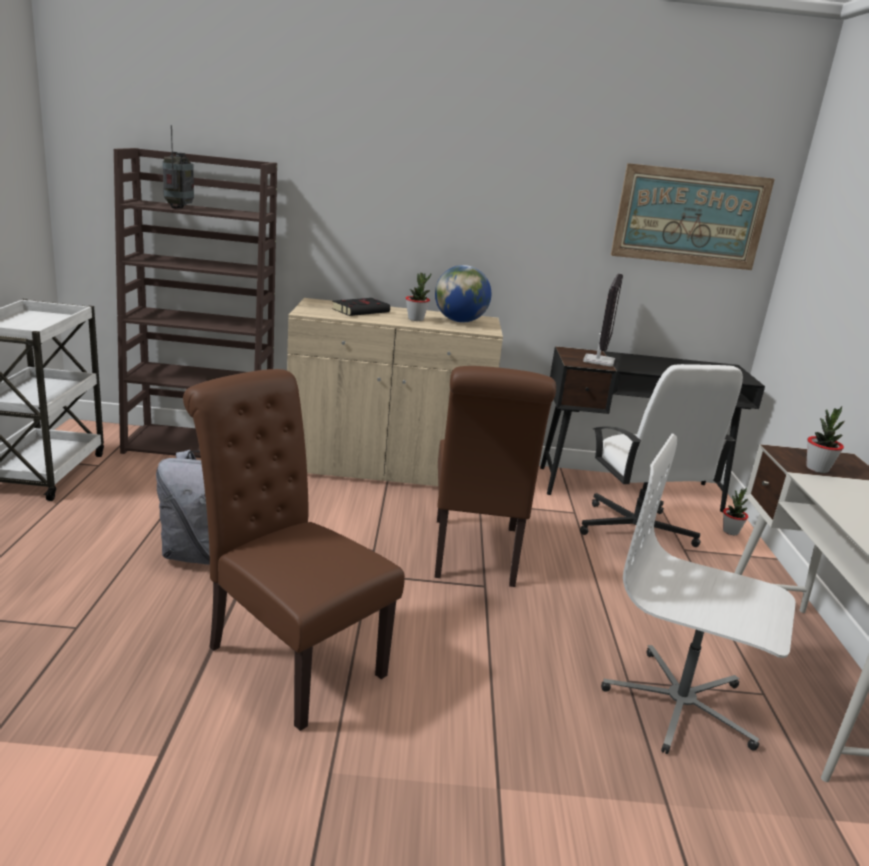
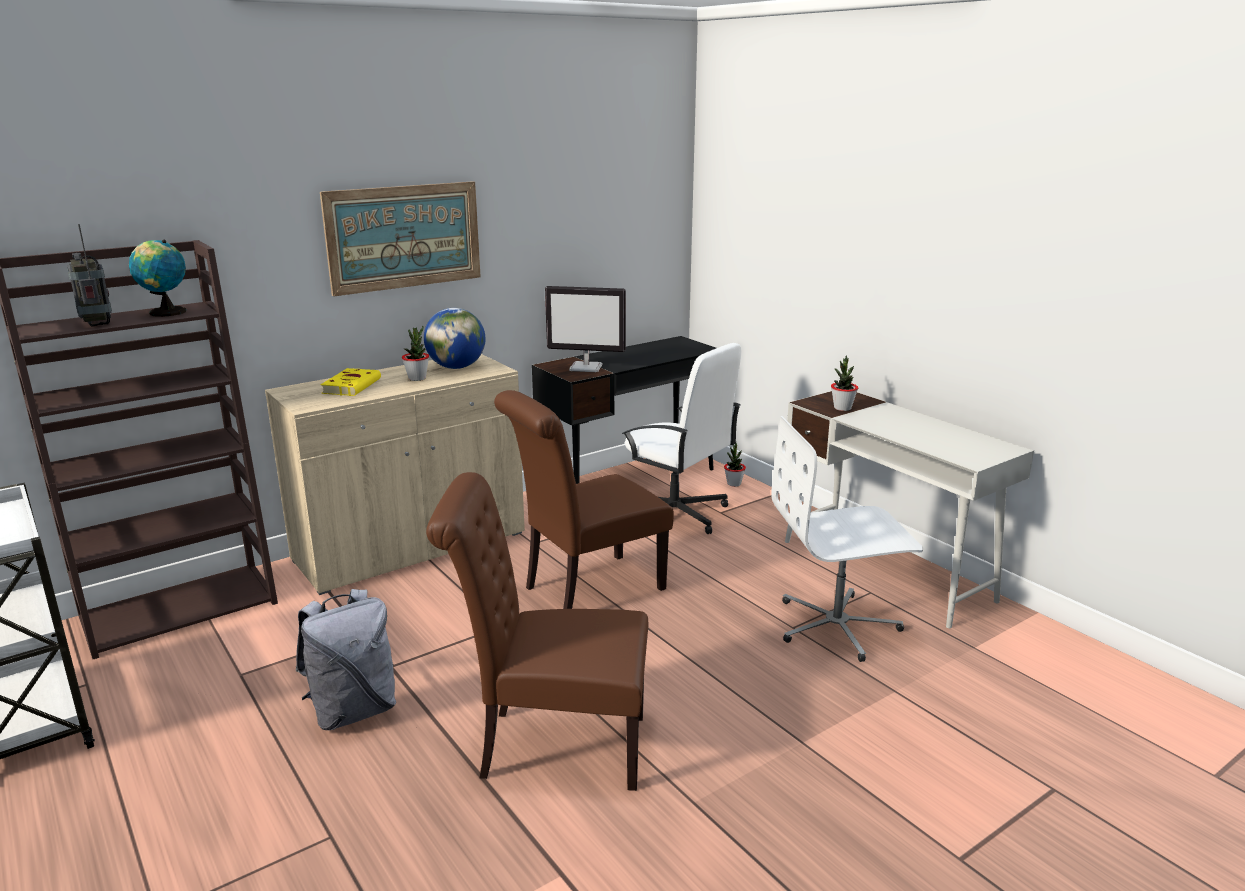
camera: 35 degrees left, 0 degrees up
(231, 212) = (165, 312): none -> globe
(362, 310) = (352, 386): black book -> yellow book
(475, 555) = (586, 590): brown chair -> brown chair turned 90 degrees clockwise
(598, 361) = (586, 367): monitor -> monitor turned 120 degrees clockwise
(690, 217) = (619, 213): picture -> picture (404, 237)

